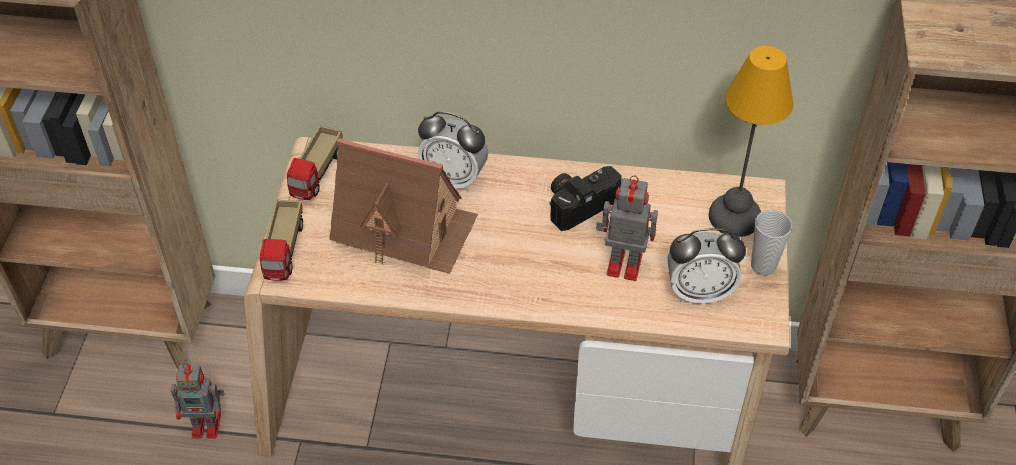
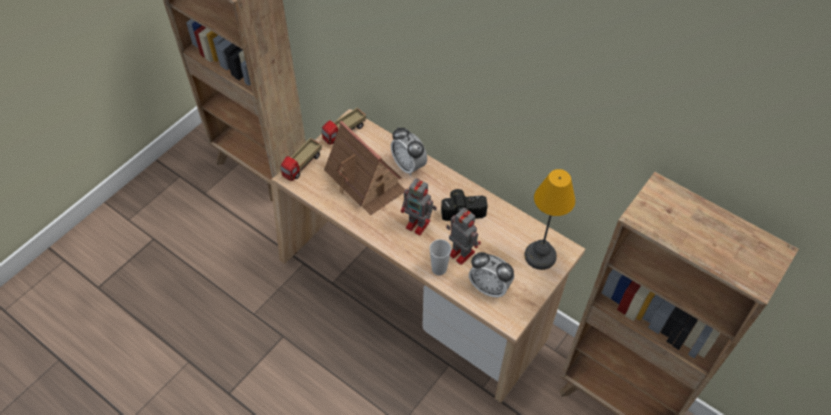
camera: 30 degrees right, 5 degrees up
(208, 425) = (267, 233): toy robot -> toy robot (419, 225)
(763, 266) = (534, 290): cup -> cup (439, 269)

